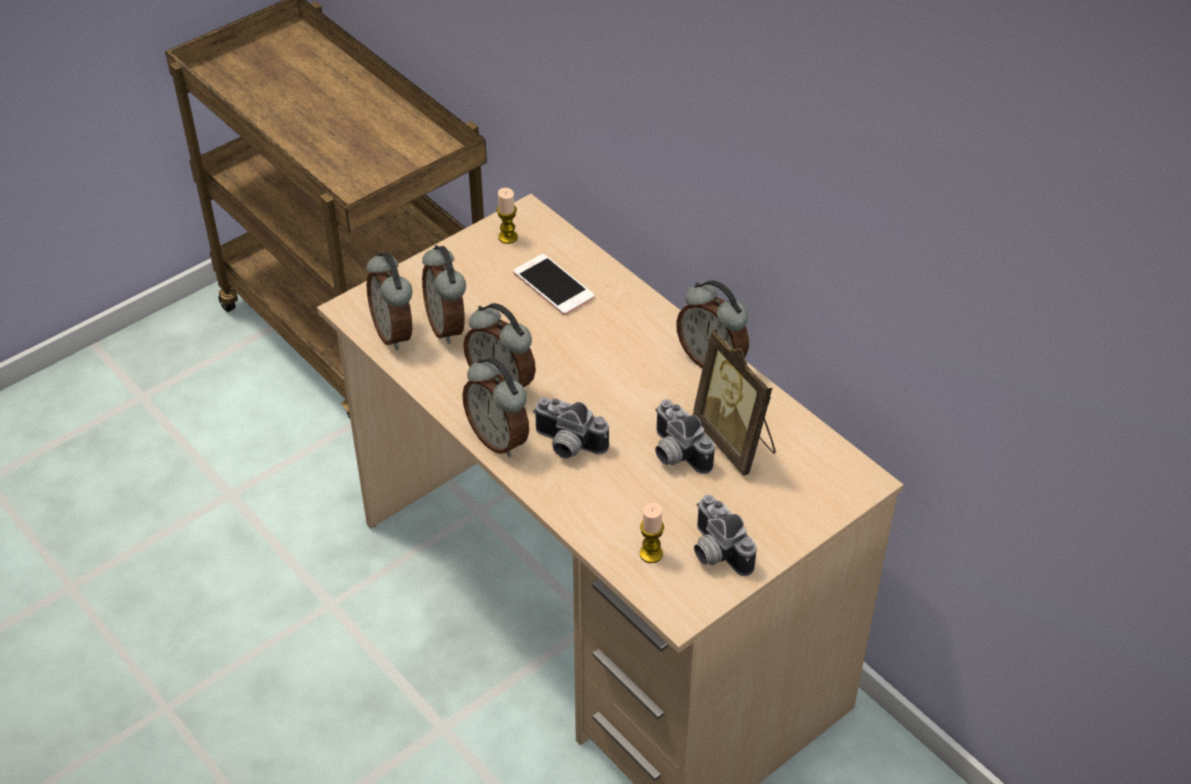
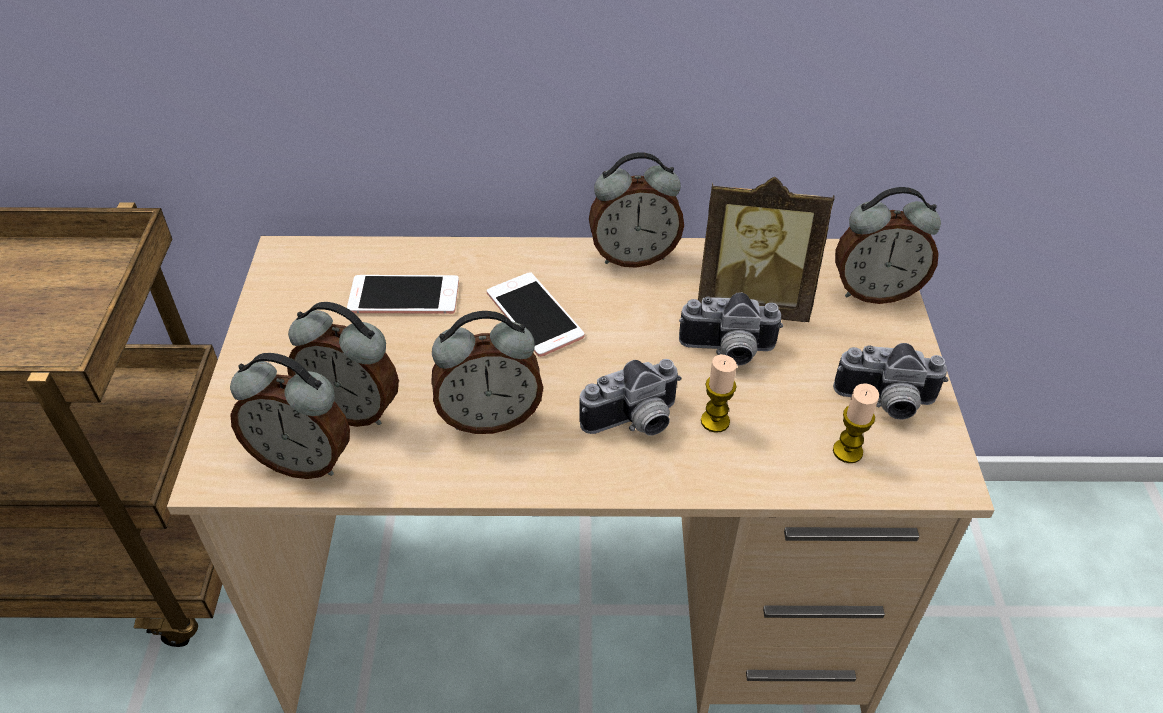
camera: 50 degrees left, 0 degrees up
(499, 439) = (566, 471): alarm clock -> alarm clock (874, 291)
(508, 237) = (294, 286): candle -> candle (715, 421)
(604, 349) = (534, 315): none -> phone

